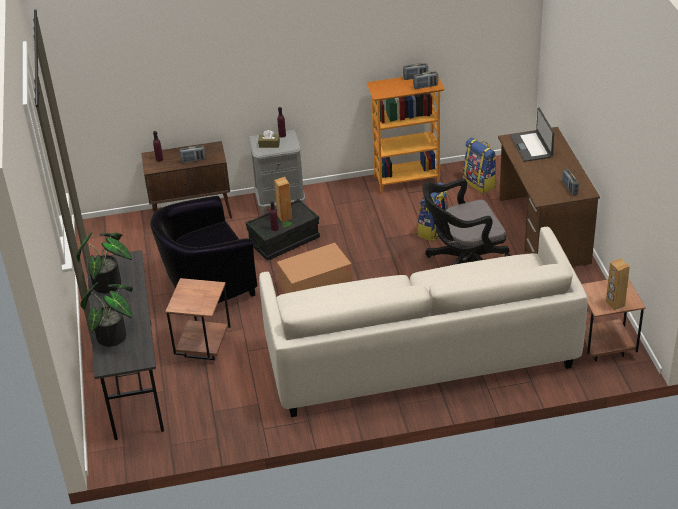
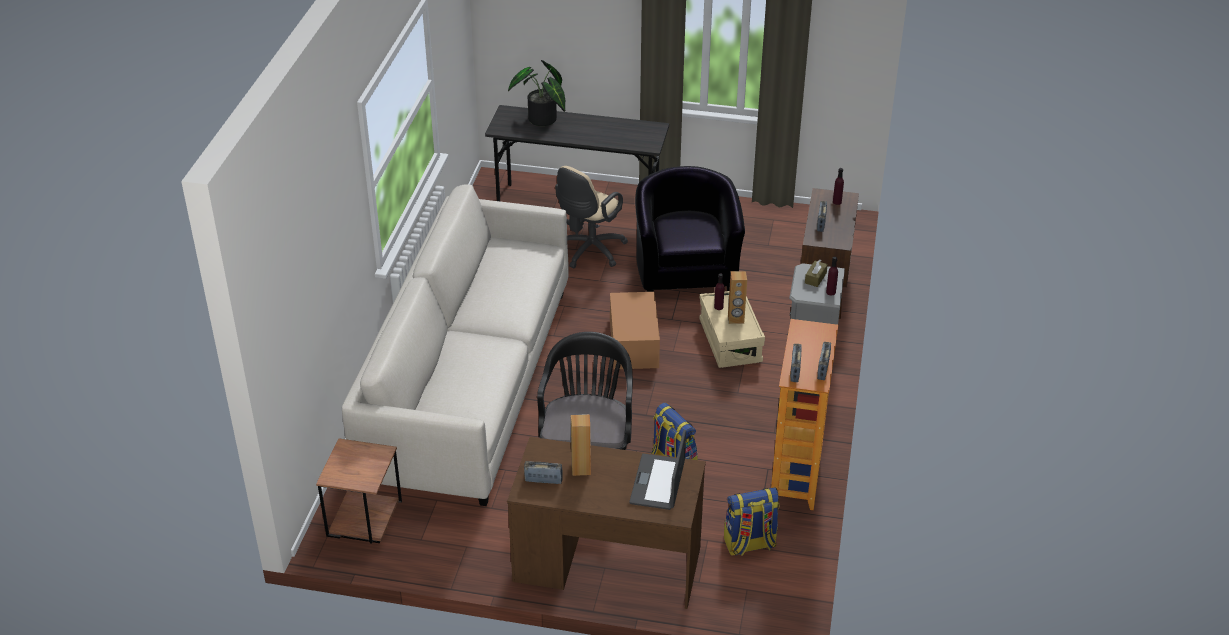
camera: 110 degrees right, 0 degrees up
(110, 283) = (620, 129): potted plant -> none
(204, 348) = (589, 252): brown side table -> beige office chair
(284, 241) = (730, 341): black storage box -> beige storage box
(531, 146) = (658, 482): laptop -> laptop turned 90 degrees counterclockwise
(615, 304) = (341, 461): brown speaker -> brown speaker (581, 469)

